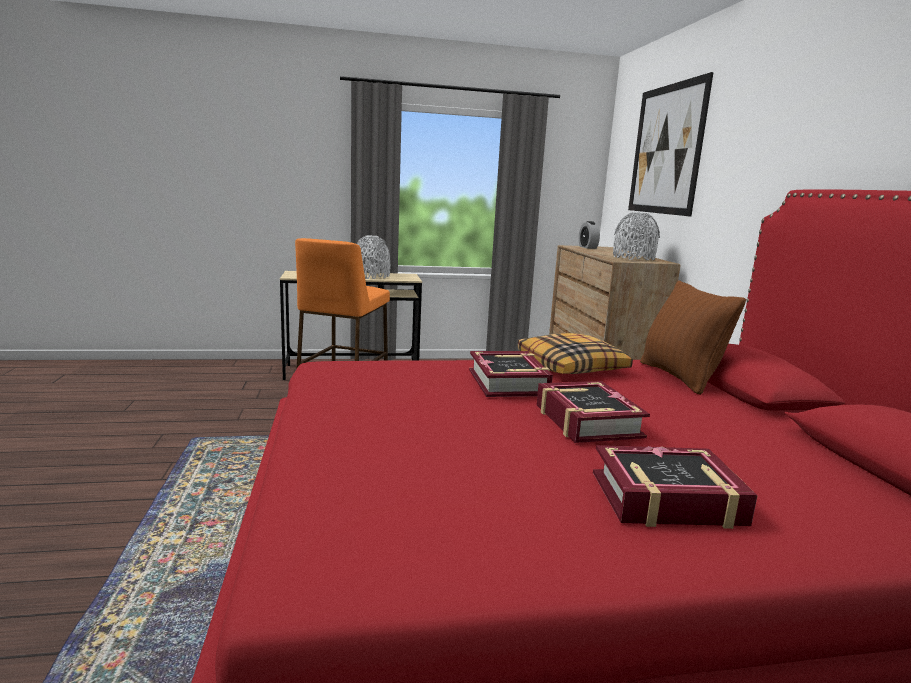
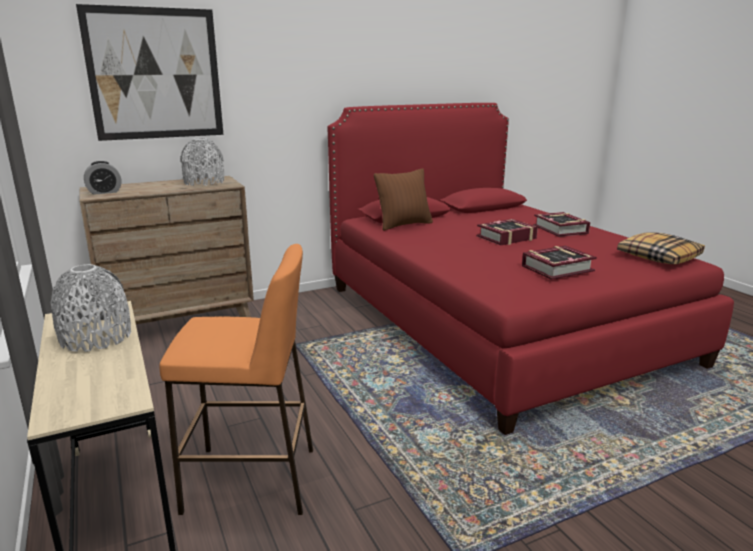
camera: 105 degrees left, 5 degrees up
(508, 382) = (474, 251): book -> book (557, 268)
(571, 366) = (414, 243): pillow -> pillow (658, 257)

